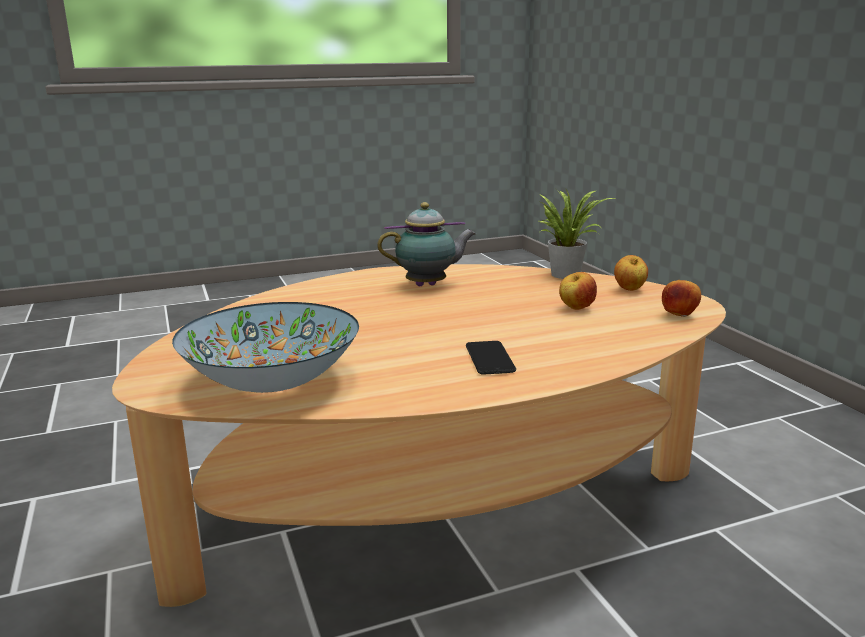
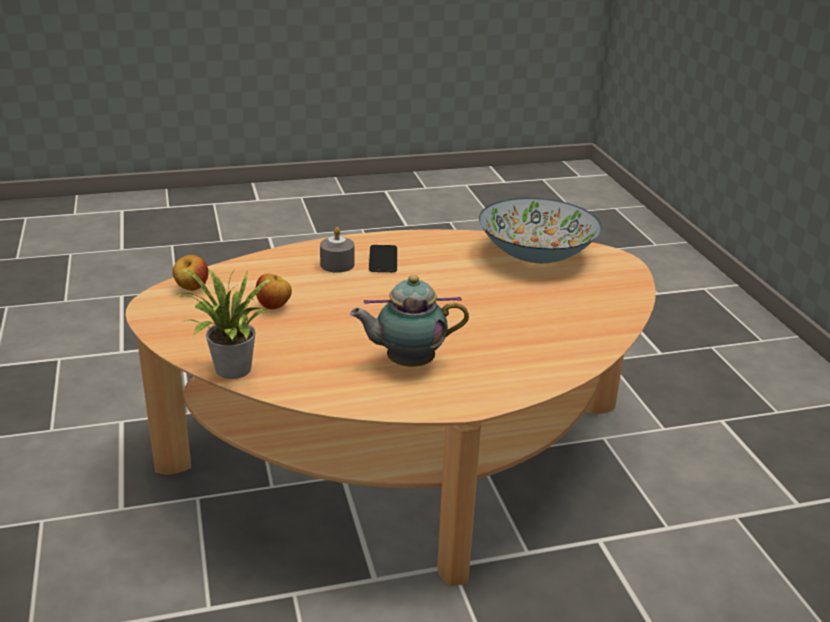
camera: 175 degrees left, 10 degrees up
(545, 349) = (337, 264): none -> grey candle
(629, 290) = (191, 331): apple -> none

